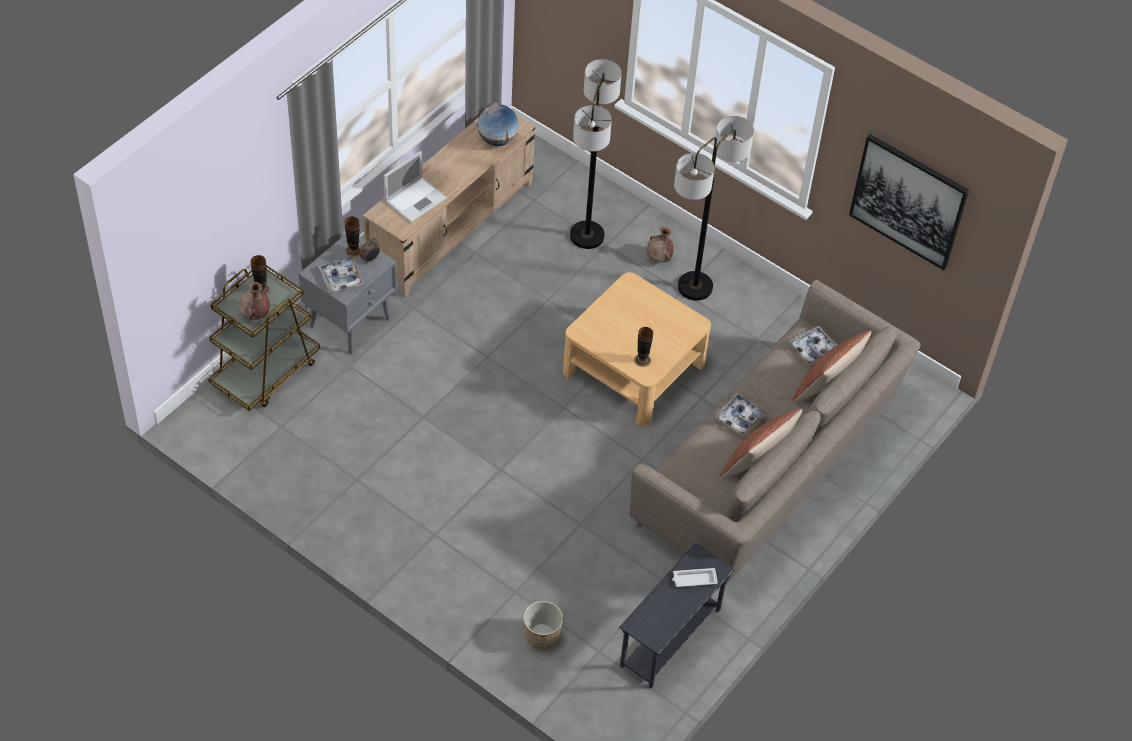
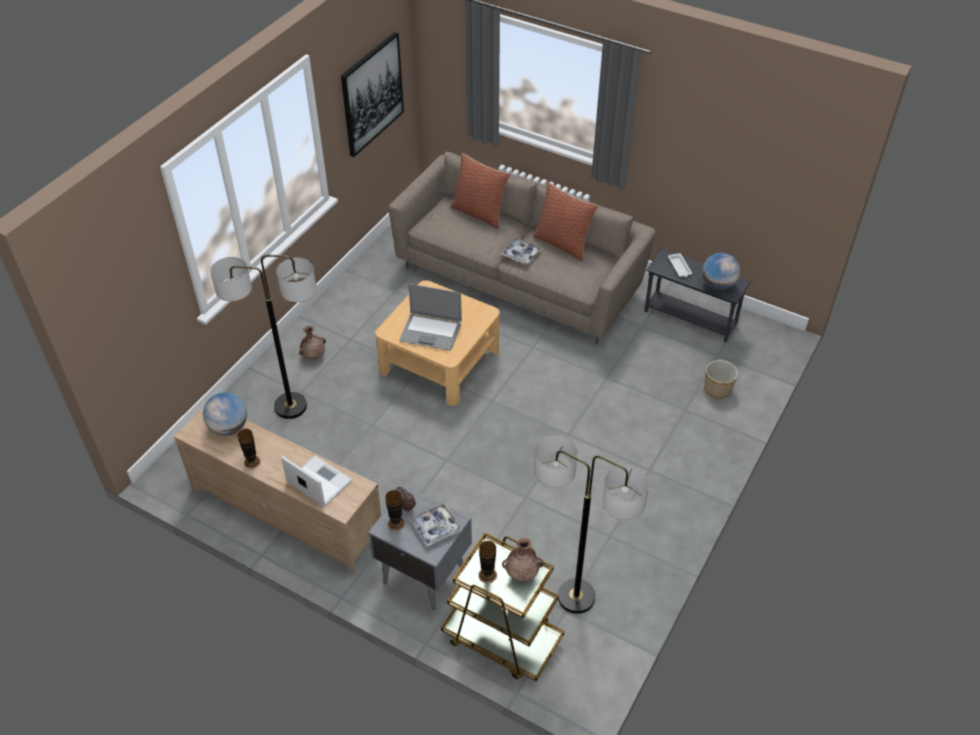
camera: 95 degrees left, 5 degrees down
(622, 319) = (431, 332): none -> laptop
(642, 360) = (472, 316): vase -> vase (252, 462)
(655, 613) = (718, 284): none -> globe
(695, 287) = (344, 330): floor lamp -> floor lamp (576, 596)
(813, 348) = (443, 220): tray -> none

